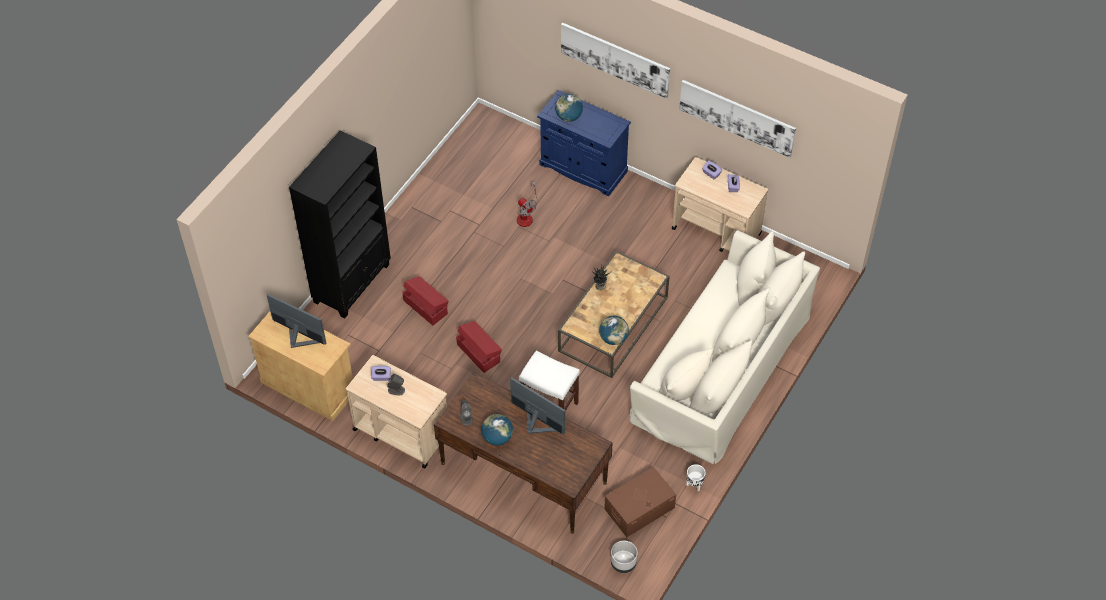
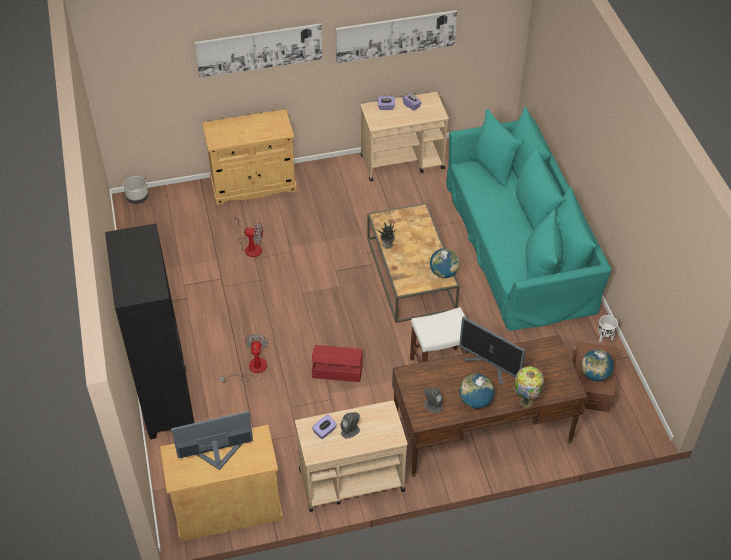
camera: 45 degrees left, 5 degrees down
(425, 306) = (252, 369): red storage box -> fan
(530, 466) = (526, 400): none -> table lamp
(536, 424) = (490, 366): monitor -> monitor turned 135 degrees counterclockwise
(569, 117) = (234, 135): globe -> globe (595, 374)
(583, 168) = (253, 185): blue cabinet -> beige cabinet
(623, 563) = (630, 432): grey planter -> grey planter (137, 198)
(721, 366) = (518, 245): beige sofa -> turquoise sofa

